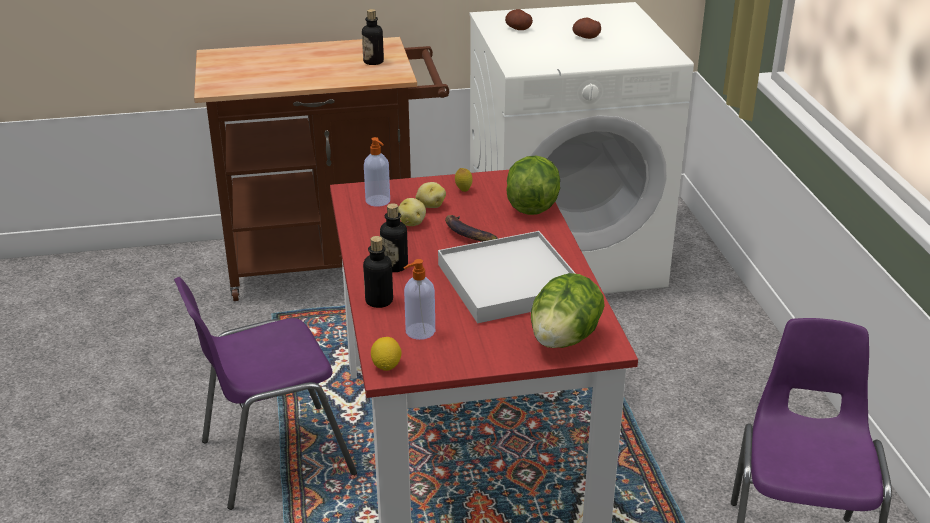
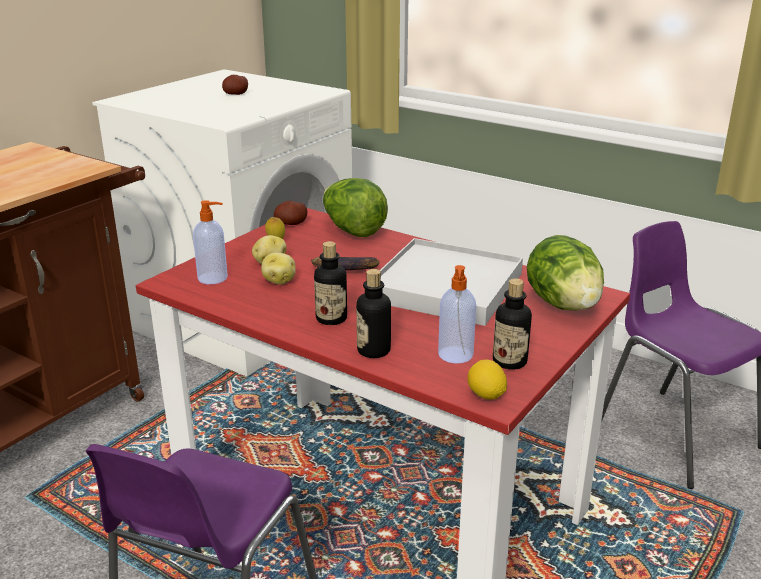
camera: 45 degrees left, 5 degrees down
(373, 62) = (42, 164): bottle -> bottle (509, 361)
(518, 29) = (165, 101): potato -> potato (291, 224)

